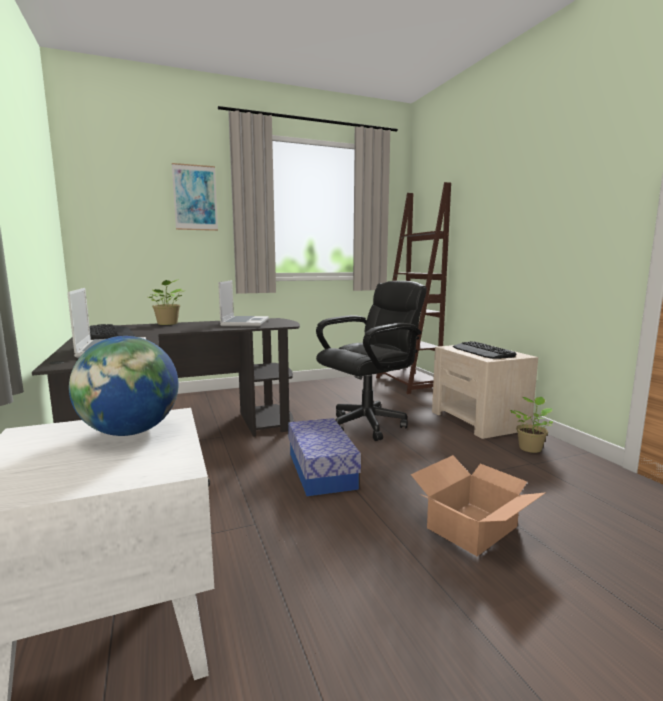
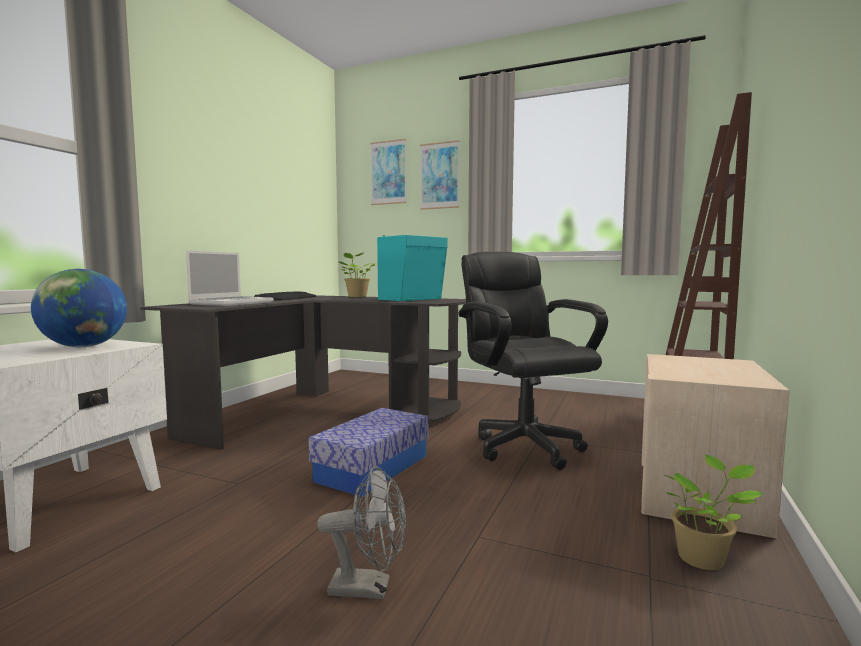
camera: 45 degrees right, 5 degrees down
(133, 186) = (388, 172): none -> picture
(244, 322) = (413, 299): laptop -> turquoise speaker
(370, 424) = (522, 447): black office chair -> black office chair turned 120 degrees counterclockwise
(470, 527) = (369, 588): cardboard box -> grey fan
(482, 351) = (701, 368): keyboard -> none

